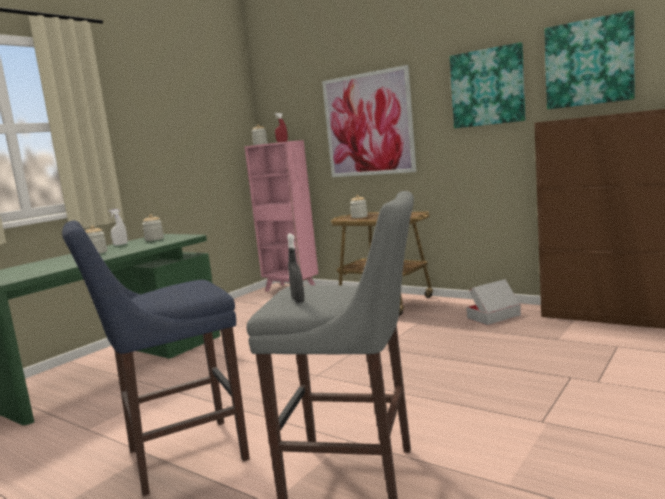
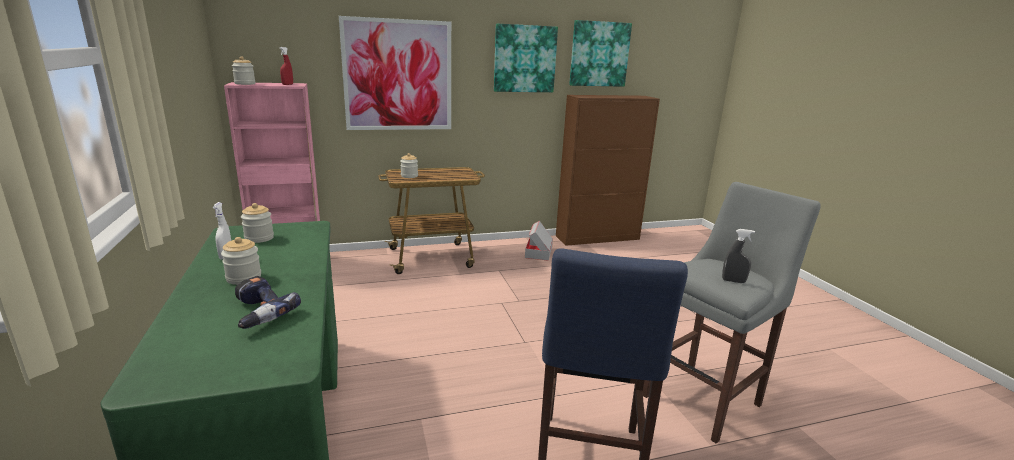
camera: 55 degrees left, 10 degrees up
(56, 264) = (257, 313): none -> power drill

